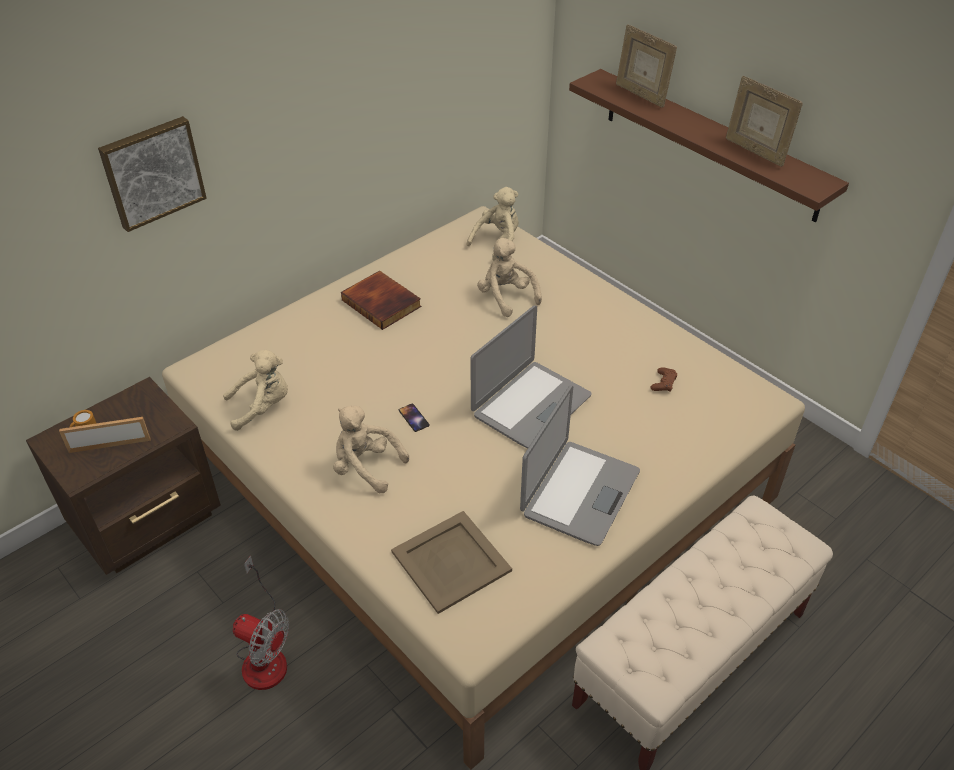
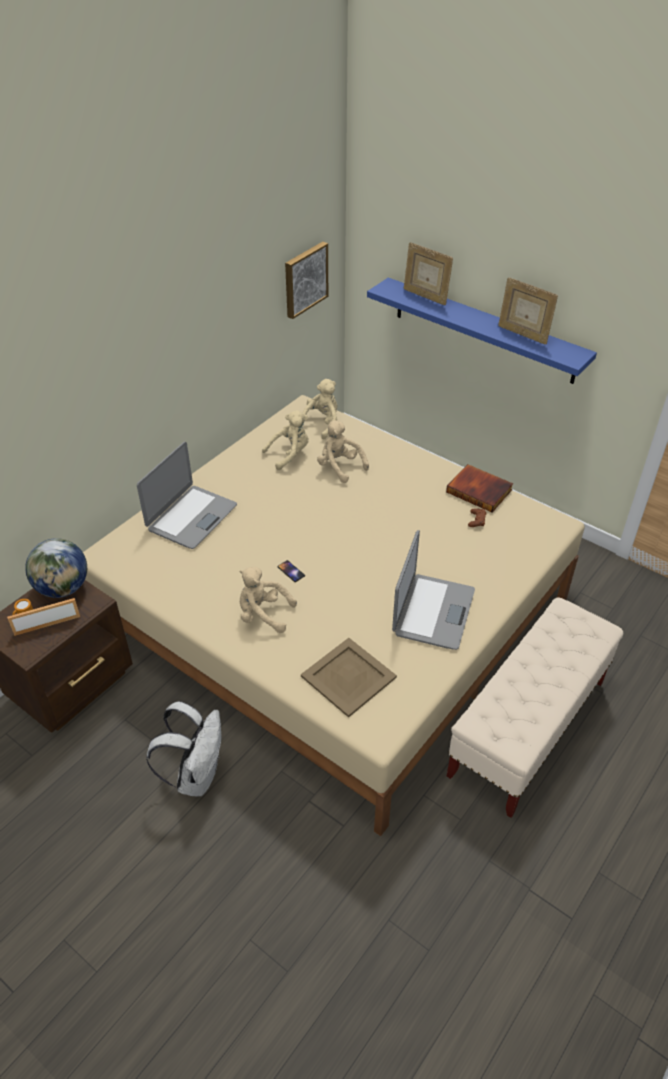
camera: 10 degrees left, 0 degrees up
(141, 403) = (63, 588): none -> globe
(152, 172) = (62, 398): picture -> picture (304, 279)
(262, 407) = (167, 578): beige plush toy -> beige plush toy (290, 454)
(263, 653) = (196, 775): fan -> white backpack
(383, 303) = (242, 483): book -> book (480, 490)
(530, 405) = (379, 550): laptop -> laptop (191, 517)
(709, 144) = (483, 330): brown shelf -> blue shelf

